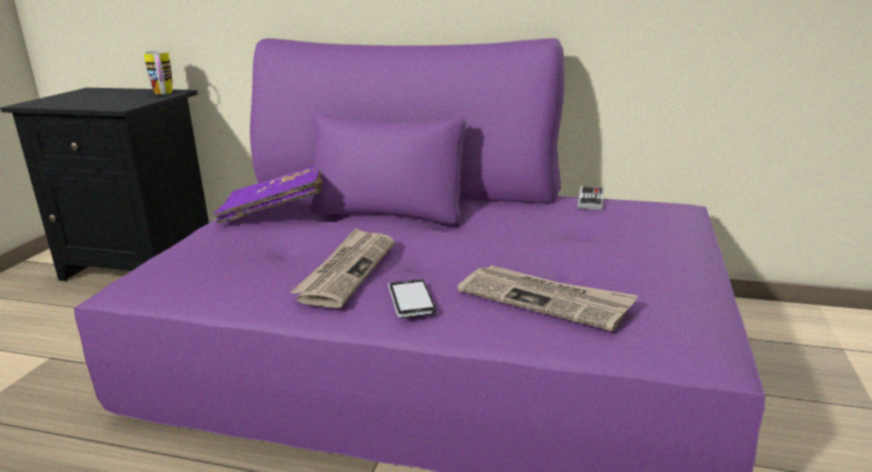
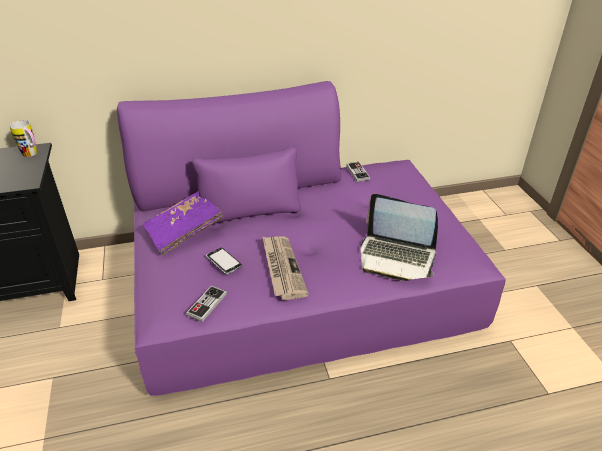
camera: 30 degrees left, 15 degrees up
(200, 281) = (207, 304): none -> game controller
(411, 300) = (336, 278): phone -> phone (224, 262)
(545, 300) = (396, 257): newspaper -> laptop

